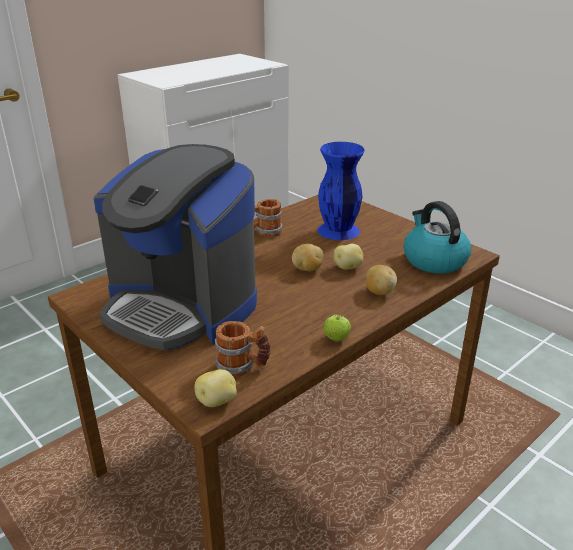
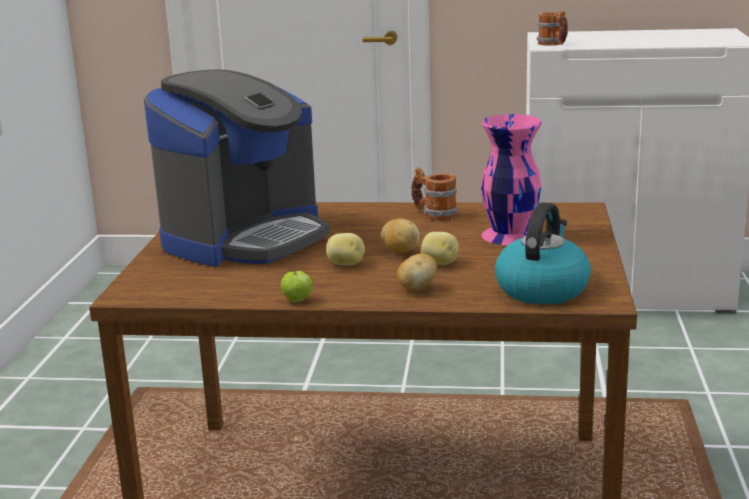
camera: 50 degrees right, 10 degrees down
(181, 307) = (245, 238): coffee machine -> coffee machine turned 135 degrees counterclockwise
(217, 401) = (137, 295): potato -> potato (346, 264)
(242, 367) = (195, 286): mug -> mug (553, 44)
(337, 230) = (509, 235): blue vase -> pink vase

